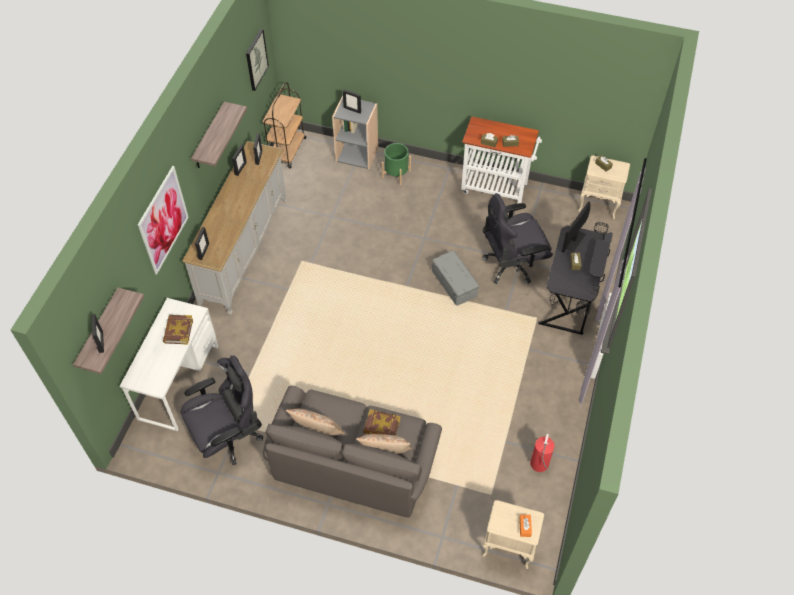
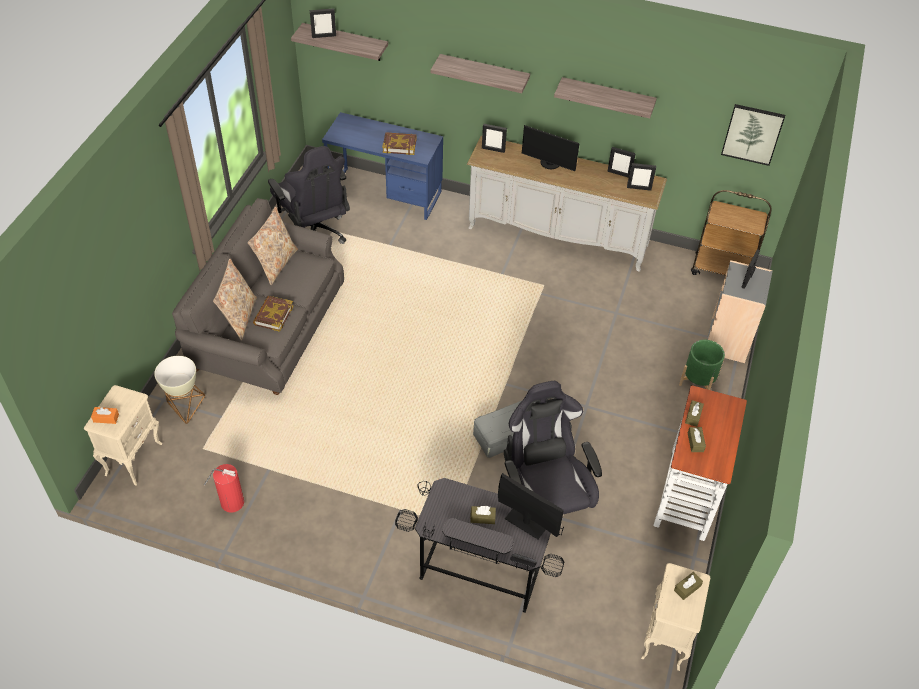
camera: 90 degrees right, 5 degrees down
(163, 220) = (484, 74): picture -> shelf
(179, 382) = (385, 193): white desk -> blue desk
(226, 213) = (549, 164): none -> monitor
(448, 517) = (185, 406): none -> planter

